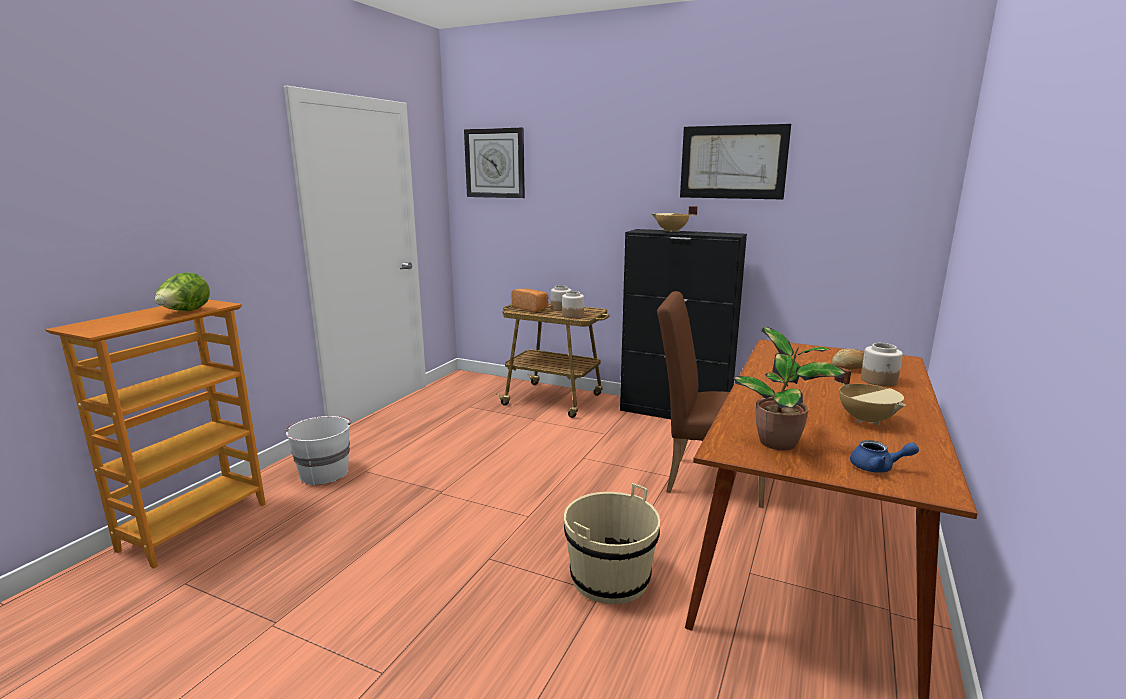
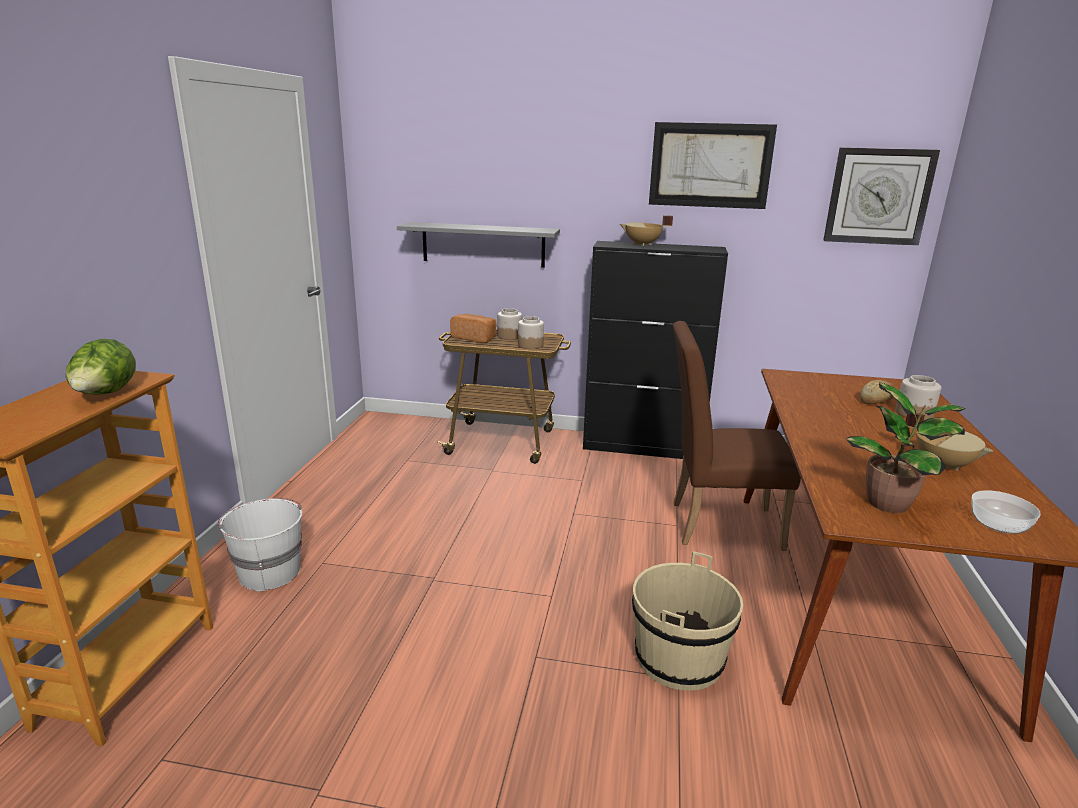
camera: 15 degrees left, 5 degrees up
(495, 163) = (413, 157): wall clock -> wall clock (878, 196)
(547, 233) = (483, 244): none -> grey shelf
(877, 468) = (999, 524): blue teapot -> bowl

